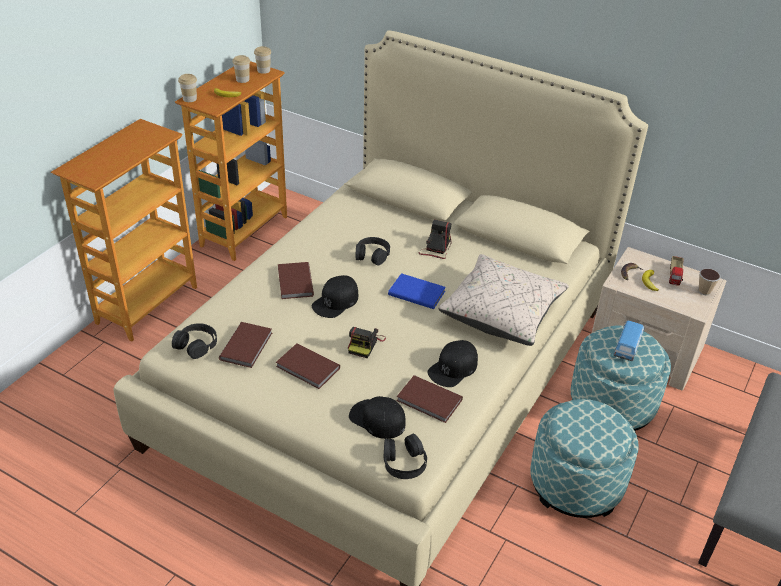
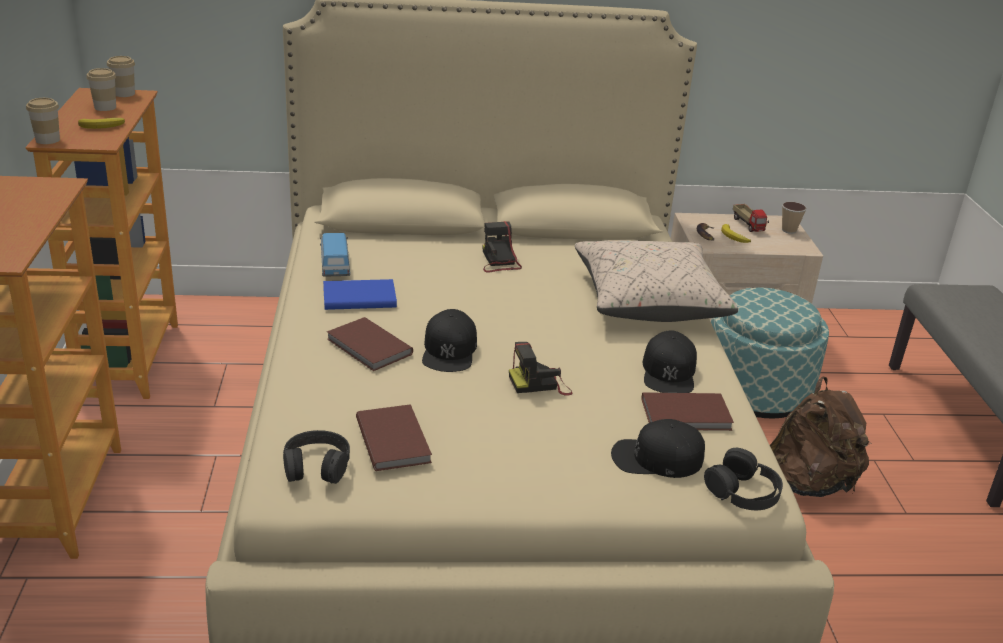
camera: 35 degrees left, 10 degrees down
(307, 368) = (504, 436): brown book -> none
(365, 344) = (540, 384): camera -> camera turned 90 degrees clockwise
(372, 255) = (432, 289): black headphones -> none
(416, 292) = (532, 310): blue book -> blue book (358, 297)
(576, 484) = (807, 484): ottoman -> brown backpack
(627, 345) = (772, 304): toy car -> toy car (335, 265)

